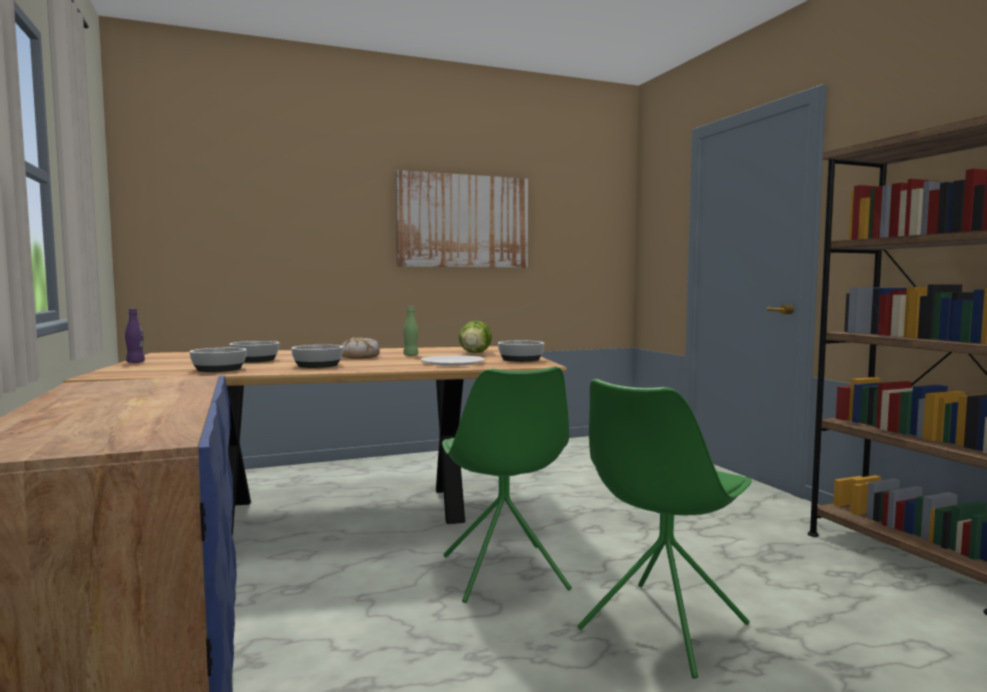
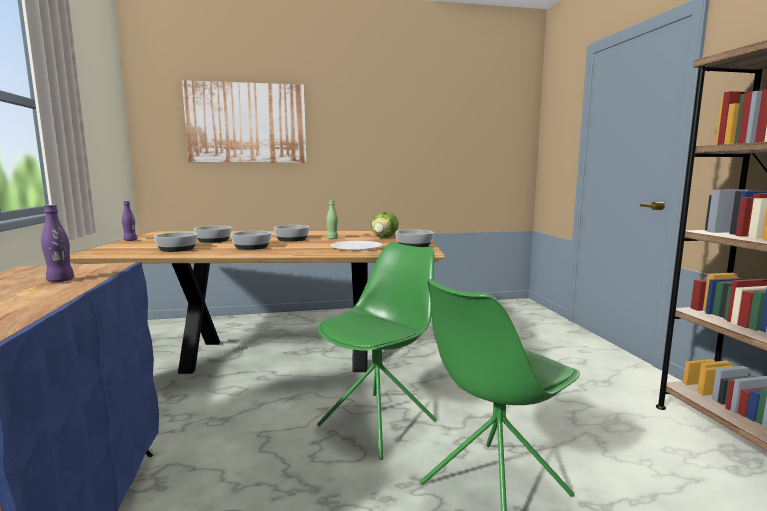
camera: 10 degrees right, 5 degrees up
(158, 392) = (60, 280): none -> purple bottle
(359, 357) = (292, 239): bread -> bowl
(463, 221) = (392, 129): picture -> picture (247, 123)
(504, 574) = (379, 422): green chair -> green chair turned 135 degrees counterclockwise

